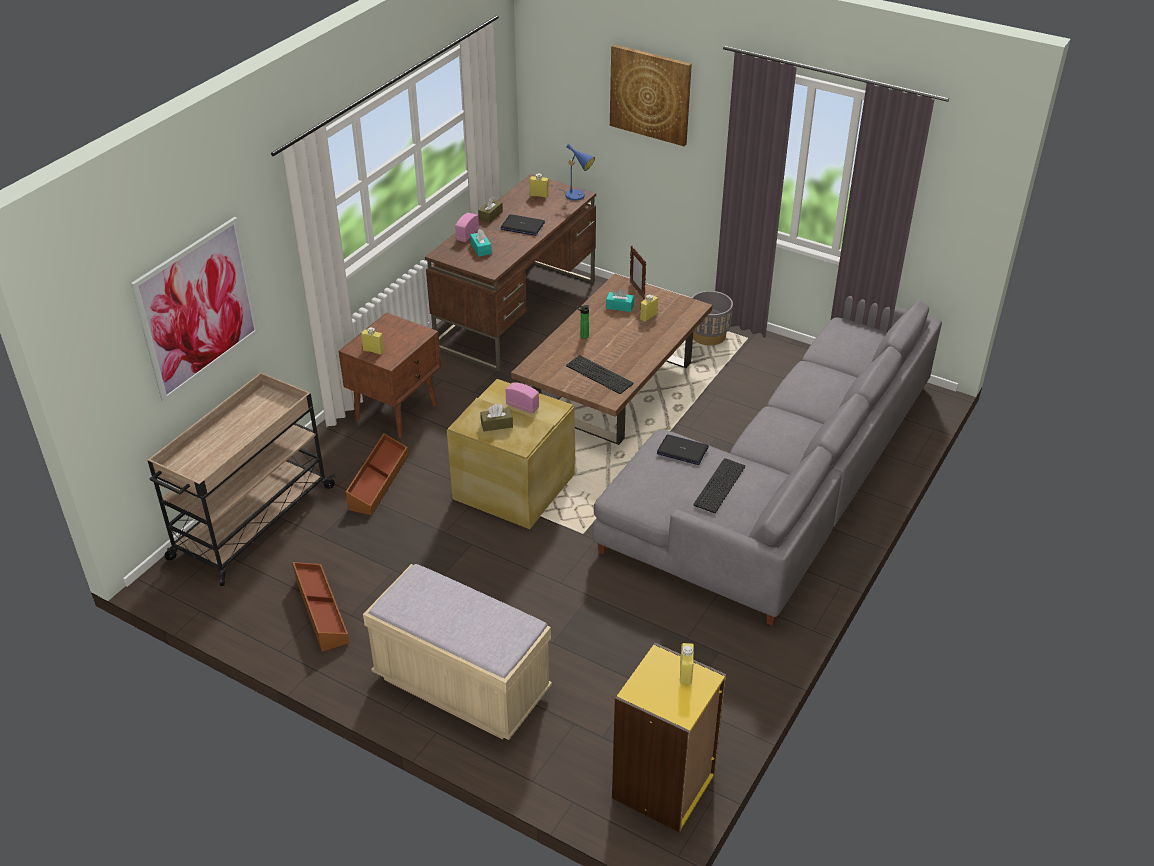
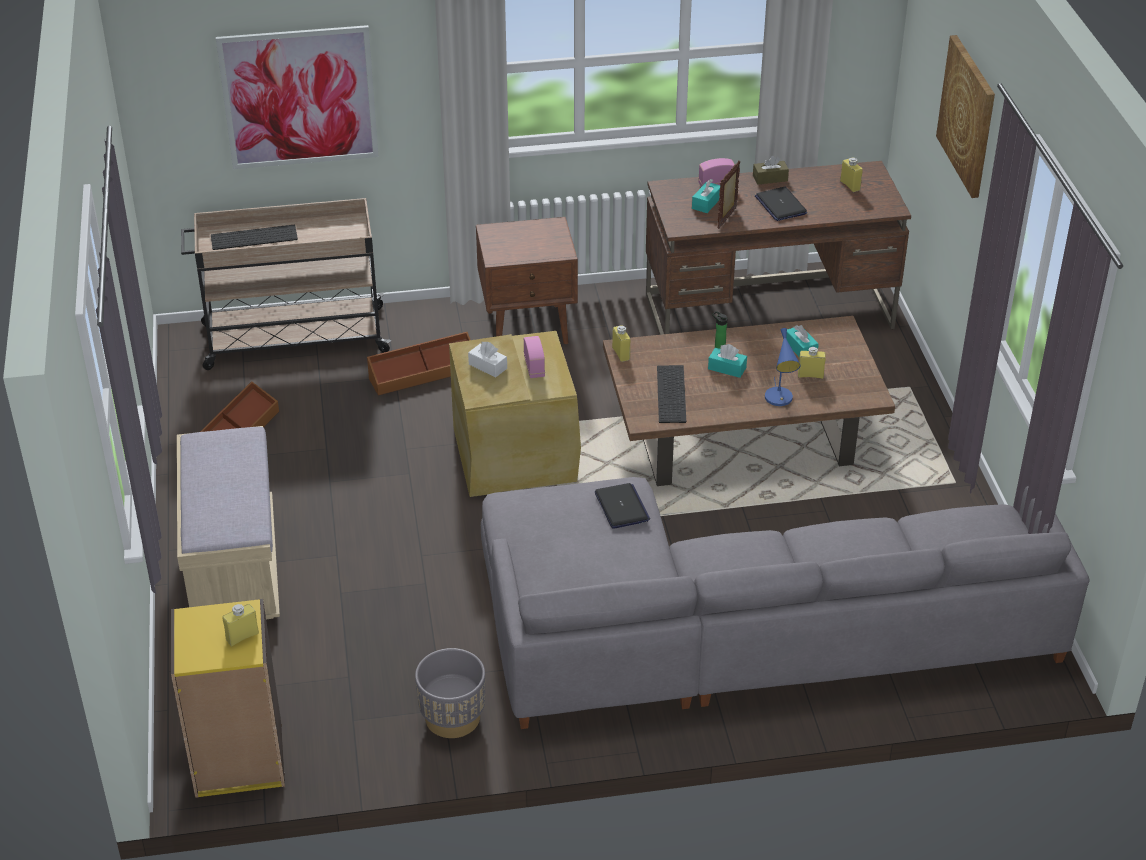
camera: 50 degrees right, 0 degrees up
(373, 350) = (500, 242): yellow bottle -> yellow bottle (621, 354)
(497, 424) = (487, 366): brown tissue box -> white tissue box
(578, 196) = (886, 208): blue table lamp -> blue table lamp (780, 400)
(602, 341) = (727, 368): none -> turquoise tissue box
(637, 290) = (844, 345): picture frame -> picture frame (727, 218)
(708, 336) = (918, 453): grey planter -> grey planter (452, 718)
(718, 484) = (599, 556): keyboard -> keyboard (255, 237)

